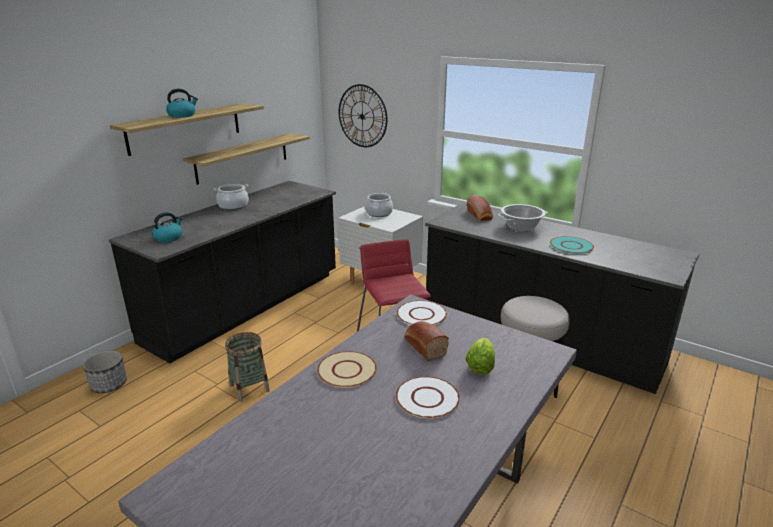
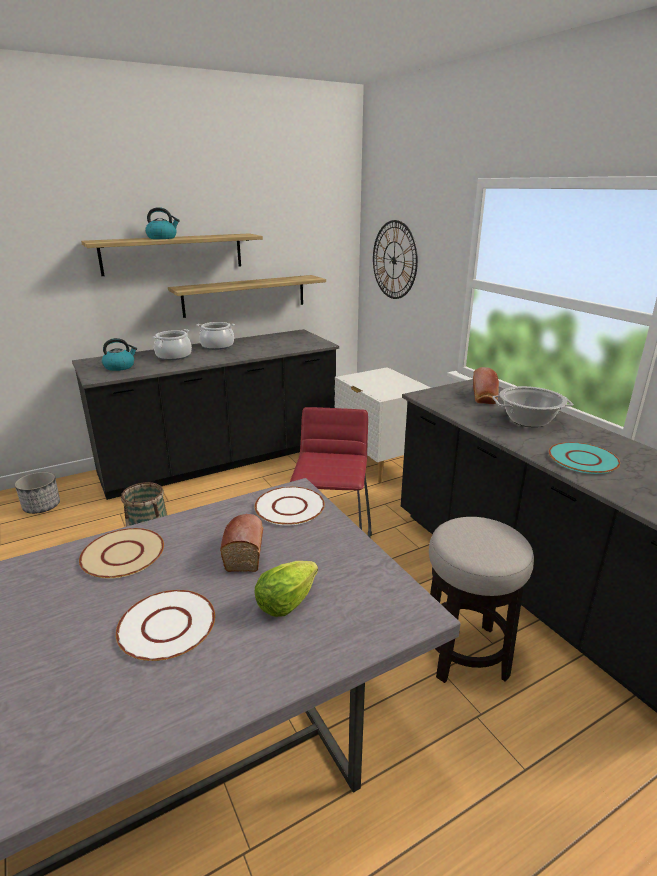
camera: 25 degrees right, 0 degrees up
(379, 213) = (386, 379): cooking pot -> cooking pot (174, 356)

